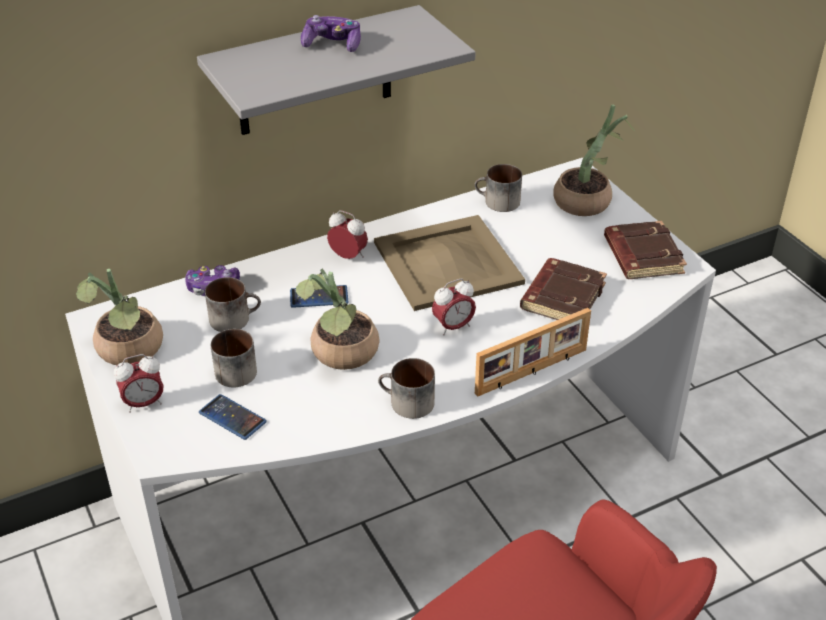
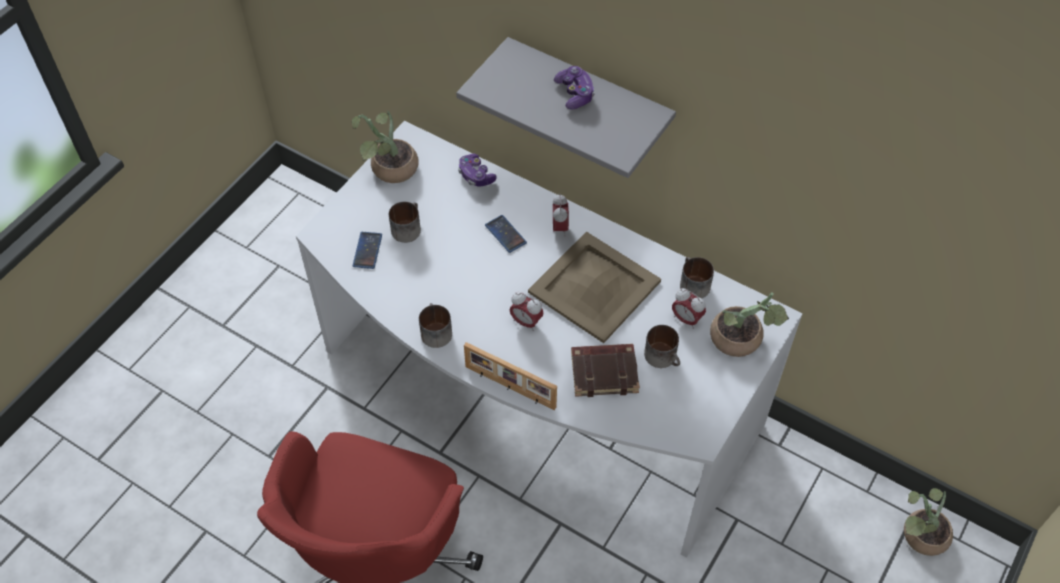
camera: 60 degrees right, 15 degrees up
(144, 403) = (353, 203): alarm clock -> alarm clock (686, 319)
(234, 318) = (455, 202): mug -> mug (664, 357)
(341, 356) = (456, 275): potted plant -> potted plant (919, 536)
(641, 255) = (693, 404): brown book -> none

